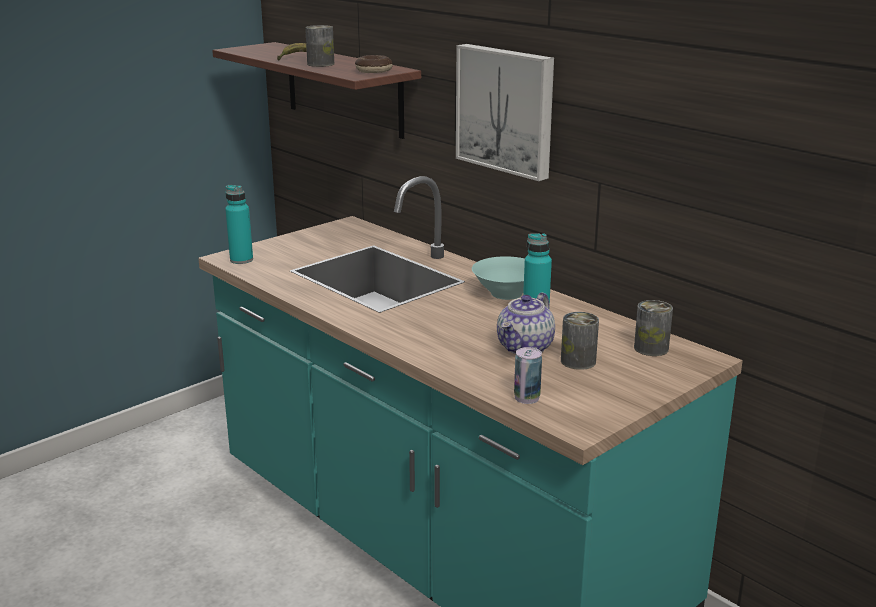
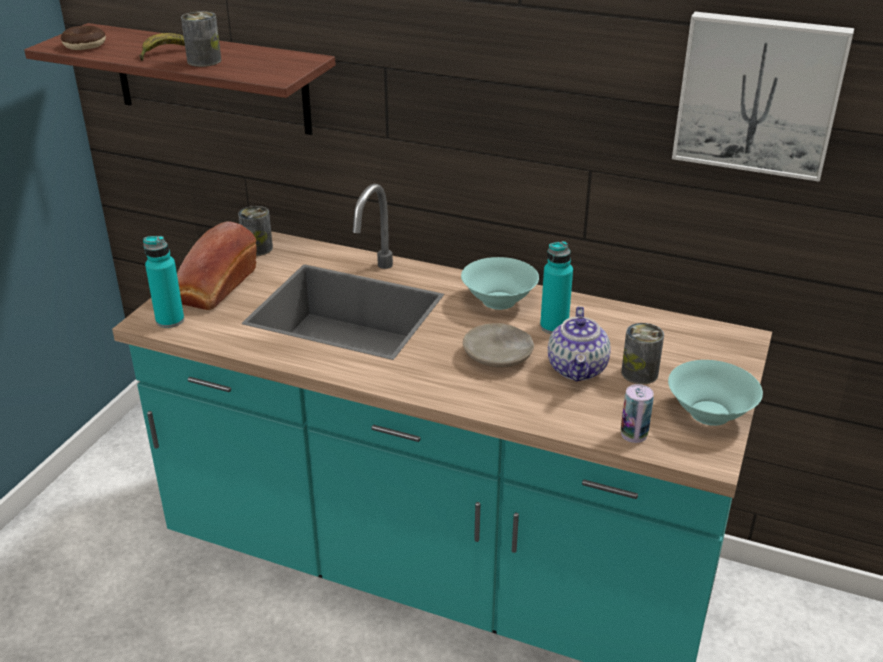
camera: 25 degrees left, 10 degrees up
(293, 247) = (215, 287): none -> bread
(373, 71) = (284, 65): donut -> donut (84, 45)
(467, 326) = (498, 355): none -> beige plate
(507, 110) = (465, 98): picture -> picture (758, 94)
(613, 400) = (710, 414): none -> turquoise bowl
(651, 348) = (688, 338): can -> can (257, 248)

